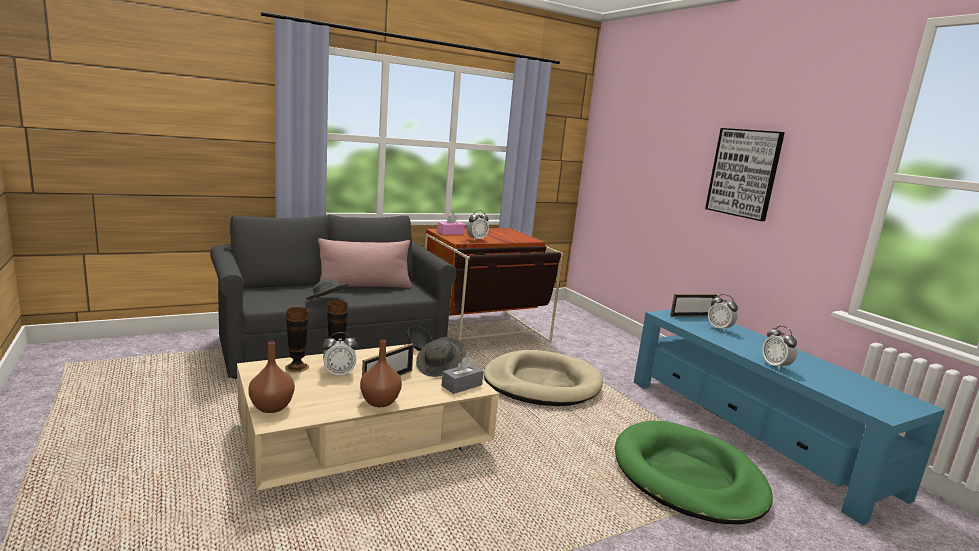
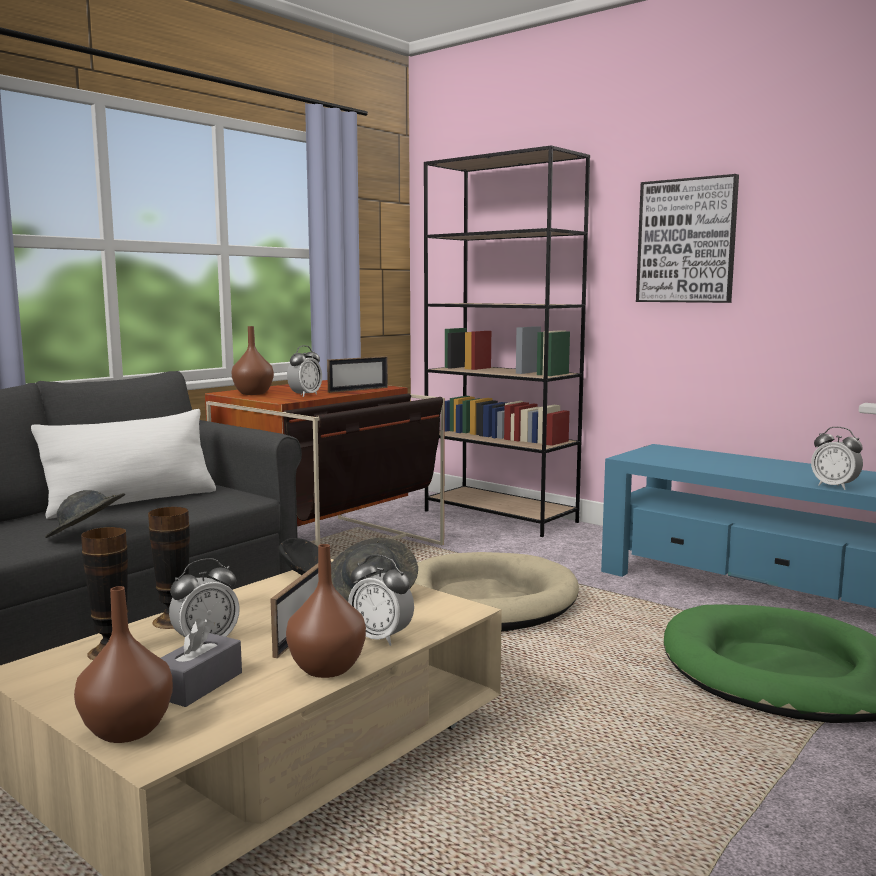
camera: 20 degrees left, 5 degrees down
(364, 286) = (132, 502): pink pillow -> white pillow
(450, 233) = (253, 393): pink tissue box -> brown vase
(462, 385) = (434, 611): grey tissue box -> grey tissue box (198, 685)
(603, 331) = (501, 516): none -> beige bookcase
(691, 316) = (665, 453): picture frame -> picture frame (358, 390)
(719, 328) = (716, 460): alarm clock -> alarm clock (381, 638)

